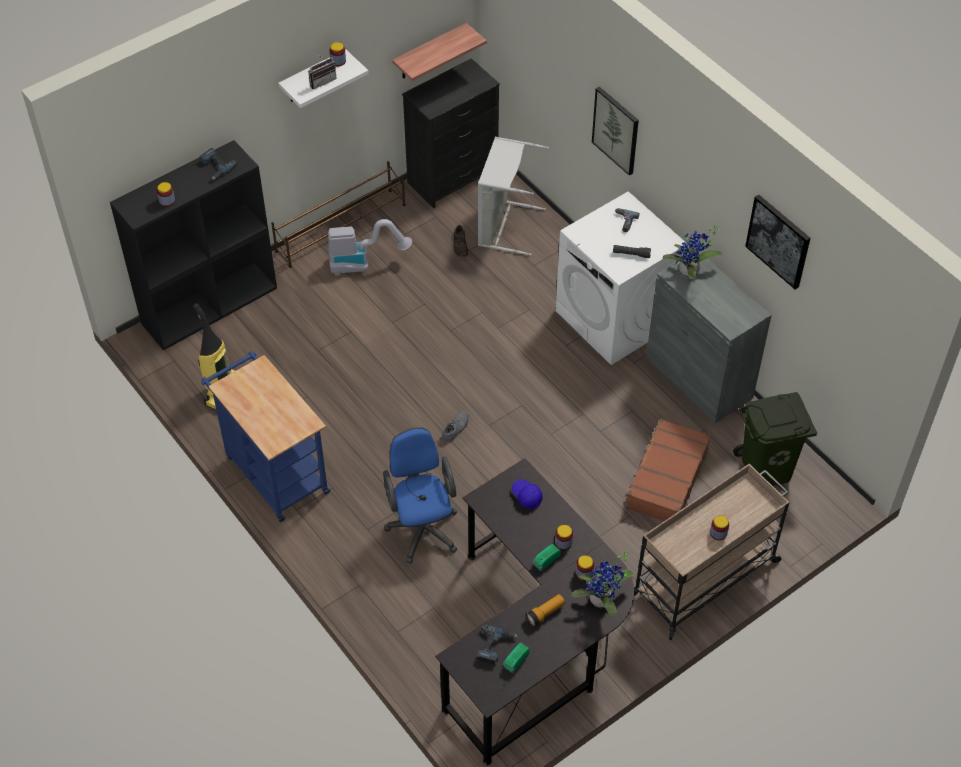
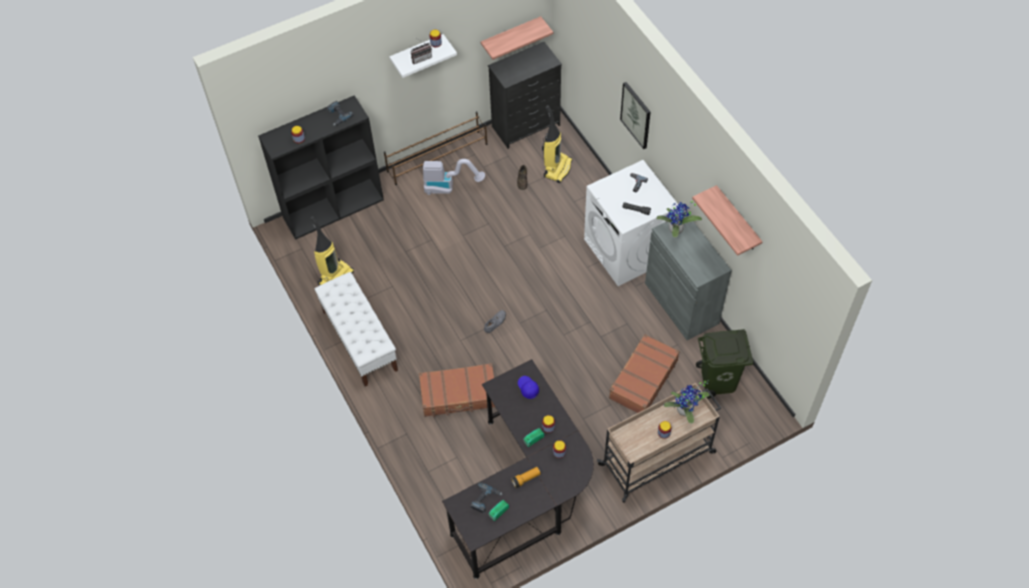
camera: 10 degrees right, 5 degrees up
(273, 471) = (359, 340): blue cart -> white bench
(422, 527) = (459, 395): blue office chair -> brown suitcase
(503, 226) = (557, 168): grey laundry basket -> vacuum cleaner
(603, 601) = (569, 475): potted plant -> potted plant (685, 411)
(779, 241) = (737, 220): picture -> shelf

